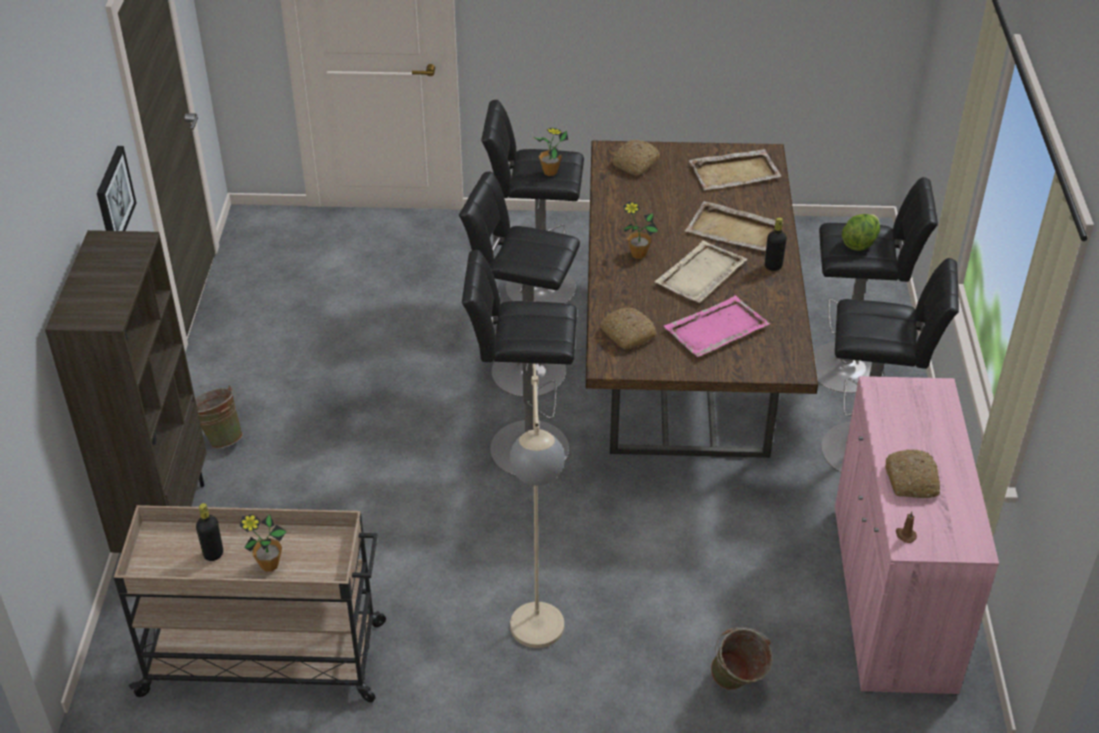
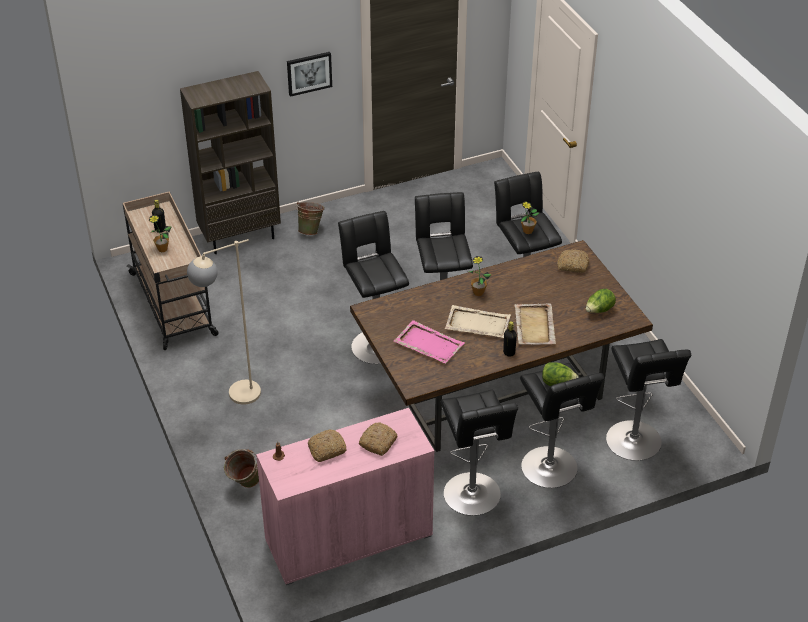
camera: 65 degrees right, 0 degrees up
(627, 334) = (399, 309): bread -> bread (378, 442)
(735, 172) = (599, 310): beige tray -> lettuce
(839, 286) = (635, 443): none -> black stool

